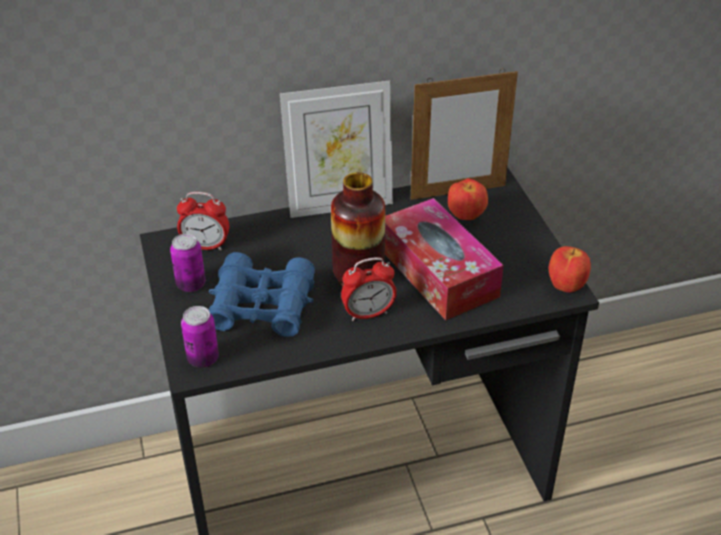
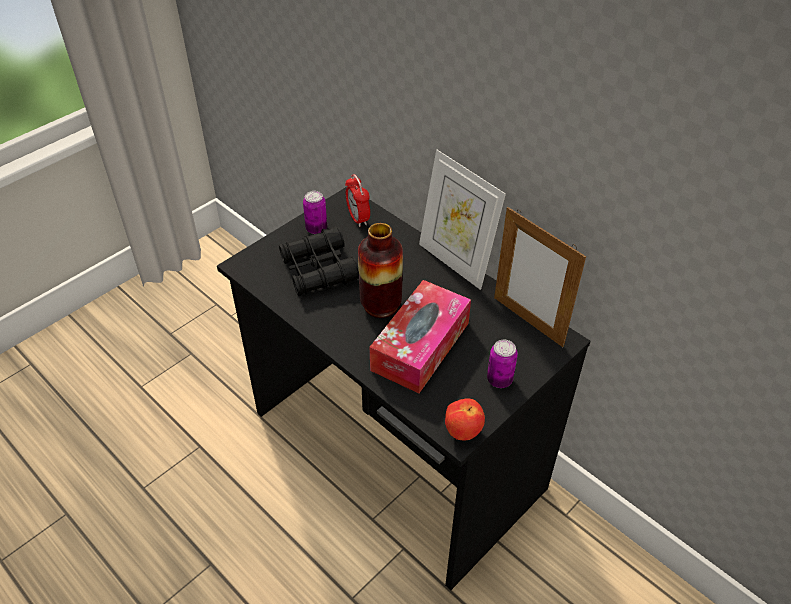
camera: 60 degrees right, 5 degrees up
(203, 358) = (253, 265): can -> can (499, 380)
(262, 306) = (319, 270): blue binoculars -> black binoculars
(368, 313) = (348, 325): alarm clock -> none
(466, 216) = (501, 338): apple -> none

